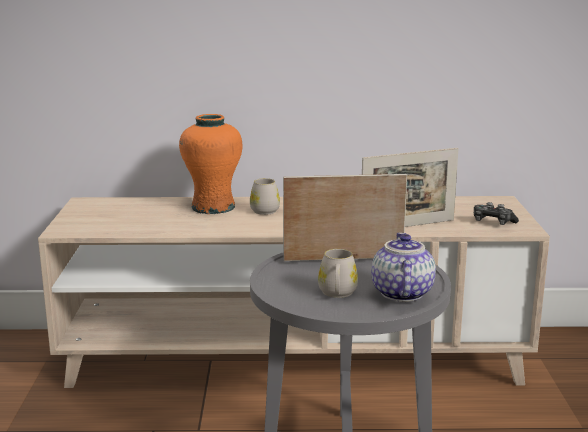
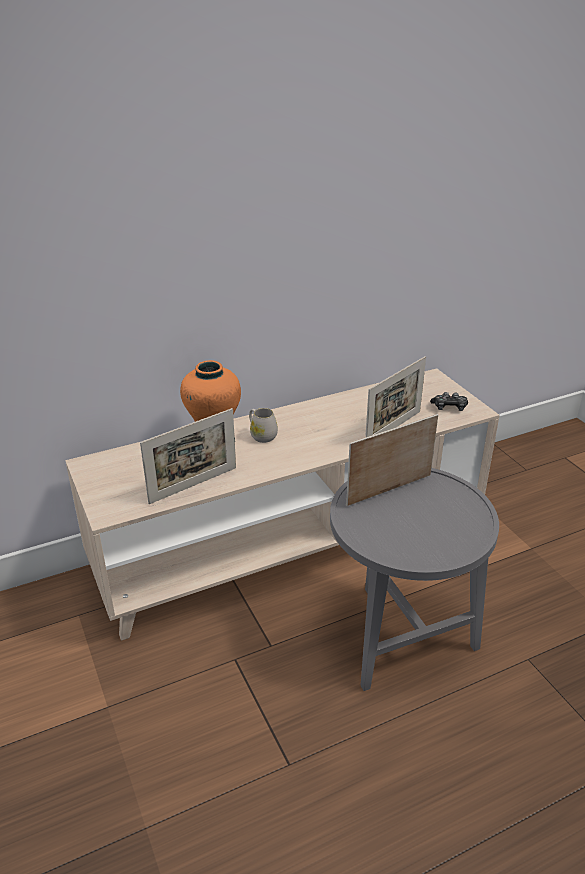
camera: 25 degrees left, 15 degrees up
(159, 228) = (193, 485): none -> picture frame
(337, 294) = (419, 535): white mug -> none
(400, 293) = (464, 521): teapot -> none

